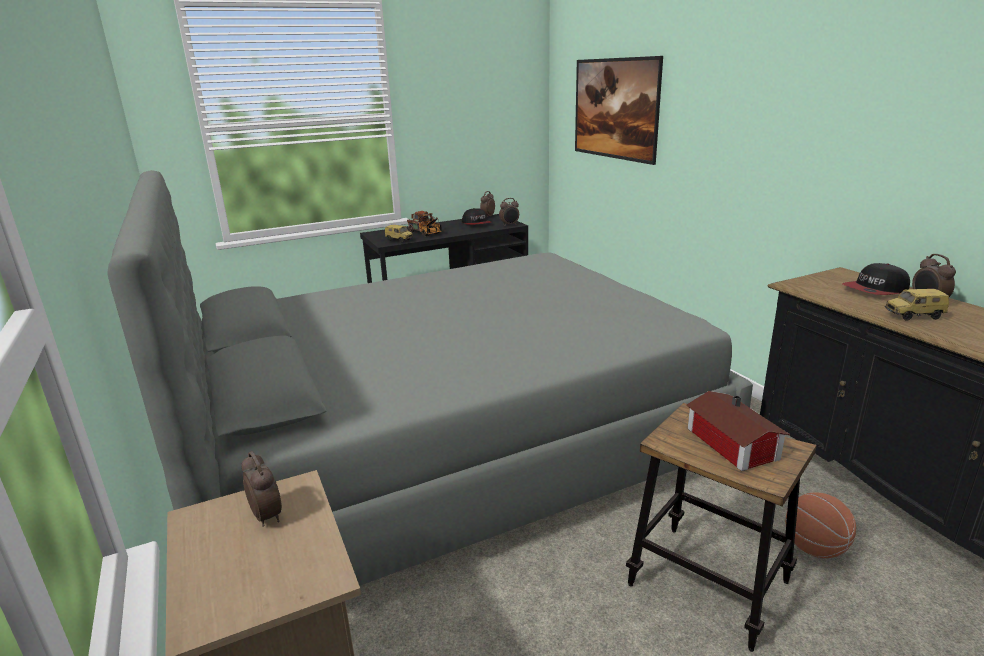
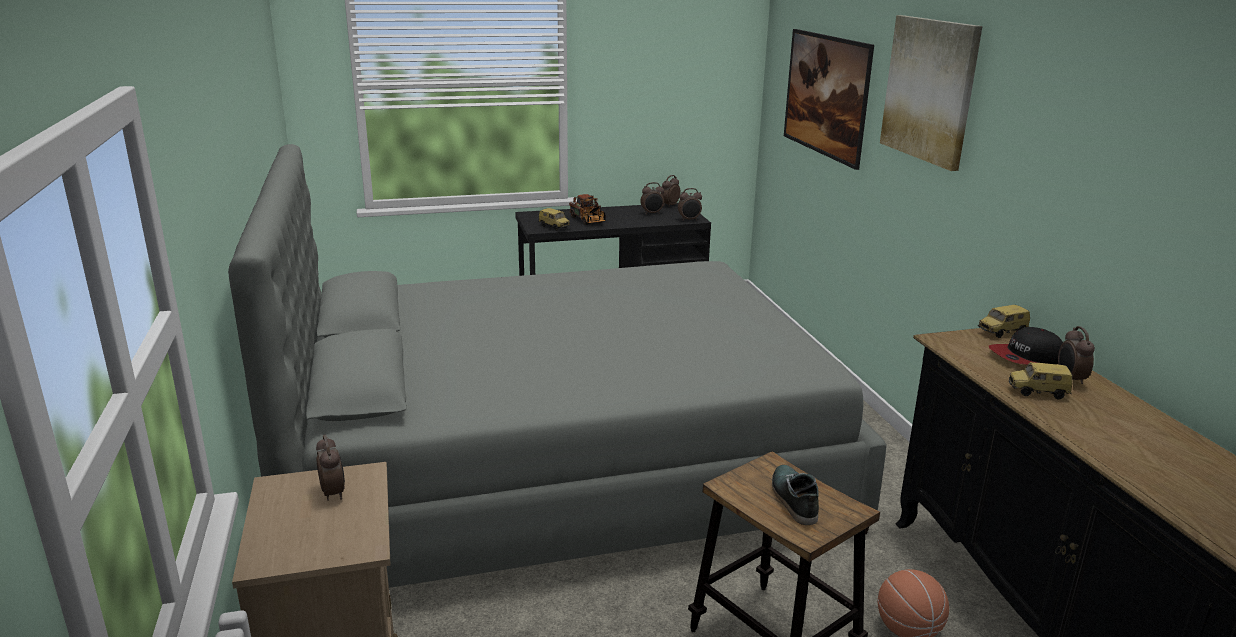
camera: 10 degrees right, 0 degrees up
(476, 223) = (652, 213): cap -> alarm clock
(727, 82) = (929, 90): none -> picture
(731, 445) = (793, 499): toy house -> shoe
(838, 274) = (1002, 333): none -> toy car

